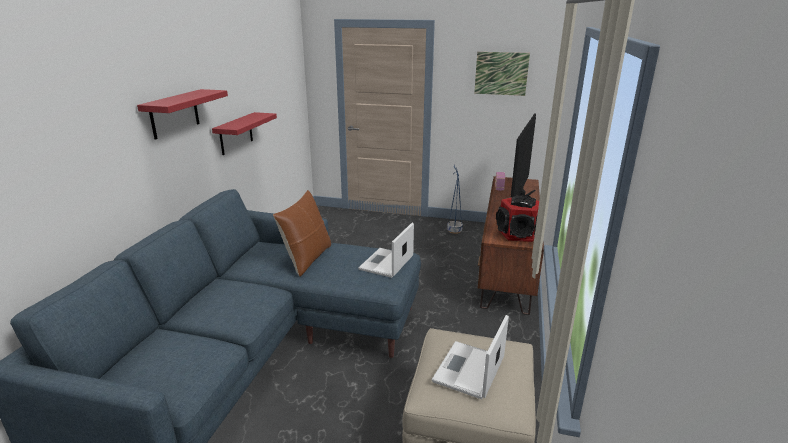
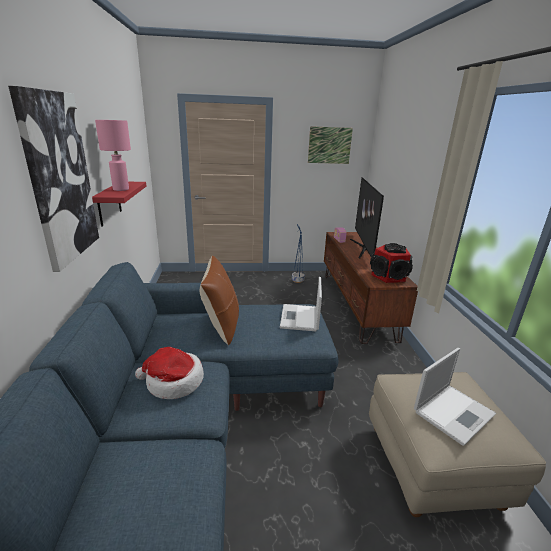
camera: 20 degrees left, 0 degrees up
(174, 114) = (59, 178): red shelf -> picture
(234, 297) = (173, 382): none -> hat
(244, 121) = (121, 189): none -> pink table lamp
(468, 371) = (454, 412): laptop -> laptop turned 135 degrees counterclockwise

